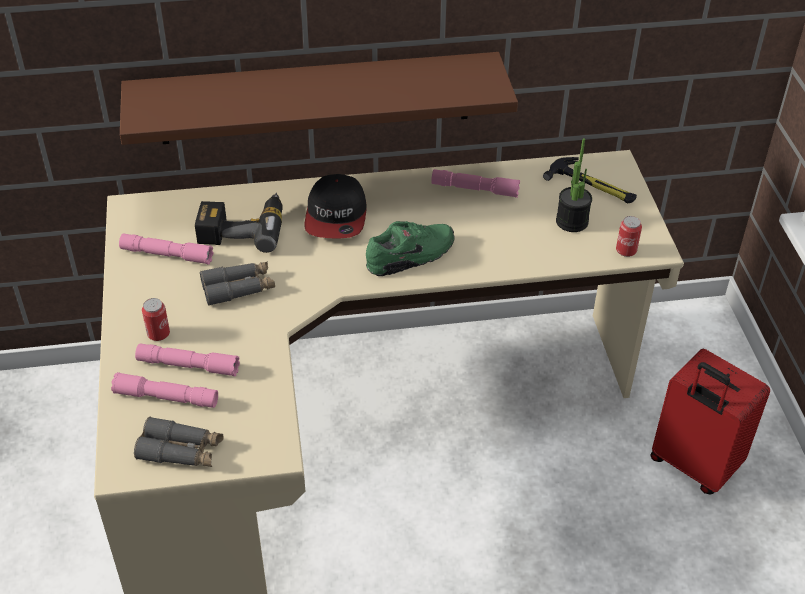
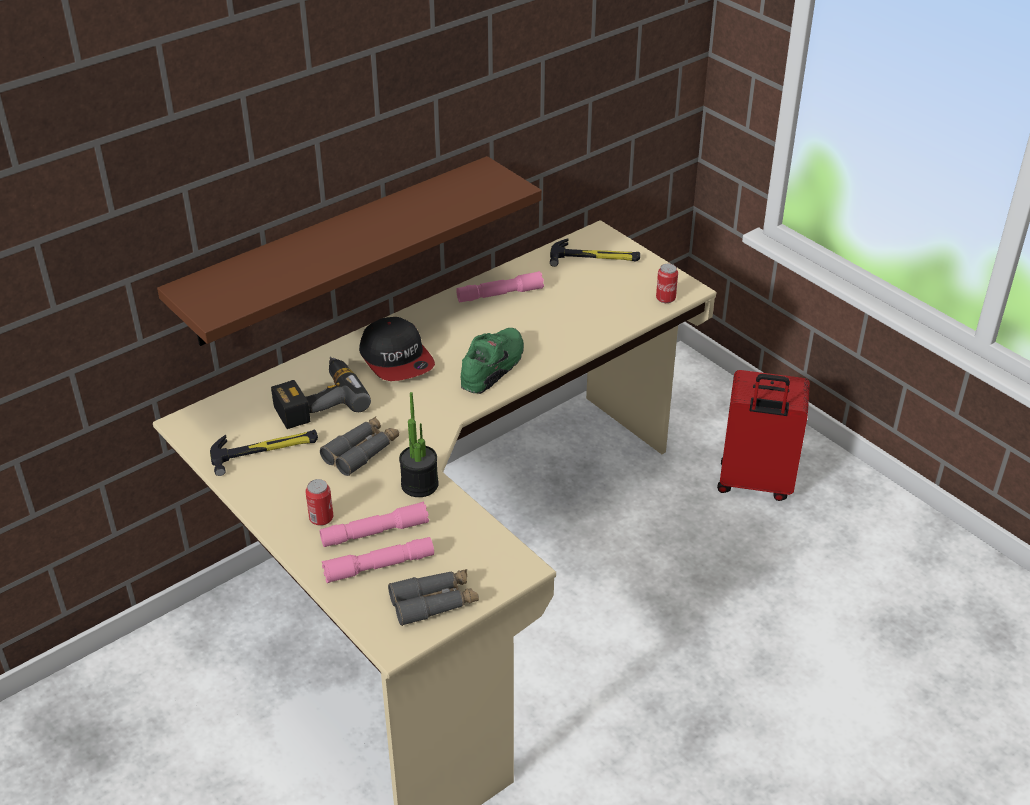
camera: 30 degrees left, 5 degrees down
(167, 255) = (265, 450): pink flashlight -> hammer
(572, 222) = (603, 291): potted plant -> potted plant (419, 485)

